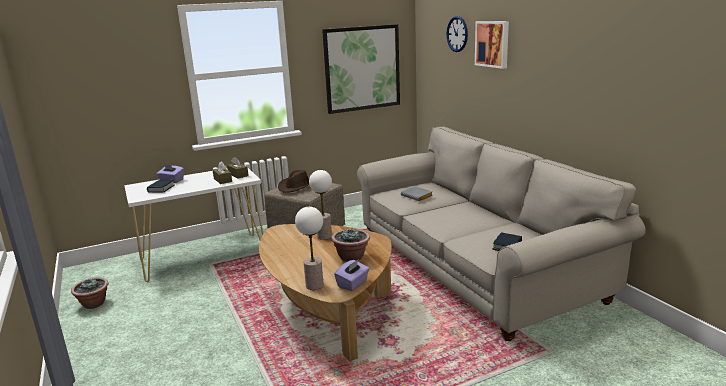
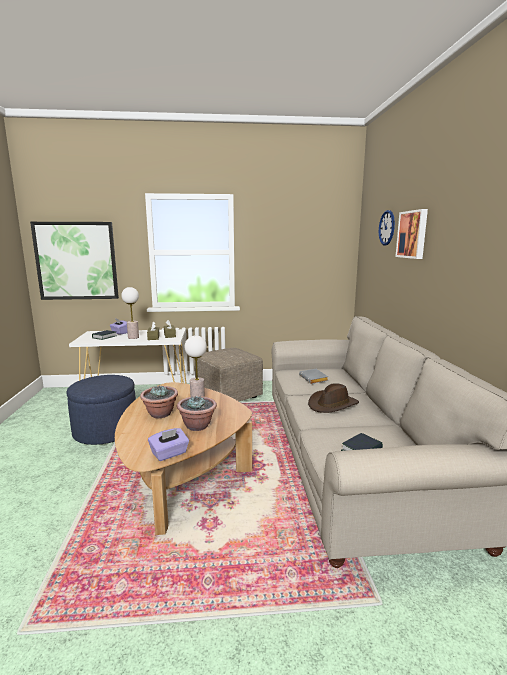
camera: 20 degrees right, 5 degrees down
(94, 304) = (31, 419): potted plant -> potted plant (160, 414)
(203, 294) = (105, 431): none -> blue ottoman
(297, 186) = (222, 353): brown hat -> brown hat (332, 404)
(314, 285) = (135, 446): table lamp -> table lamp (133, 337)
(362, 68) = (303, 258): picture -> picture (76, 261)

